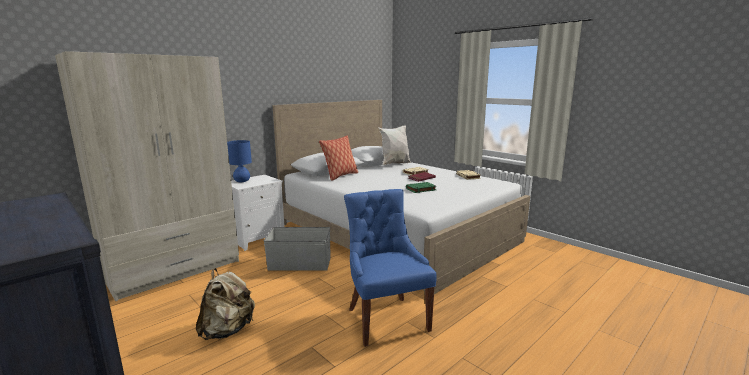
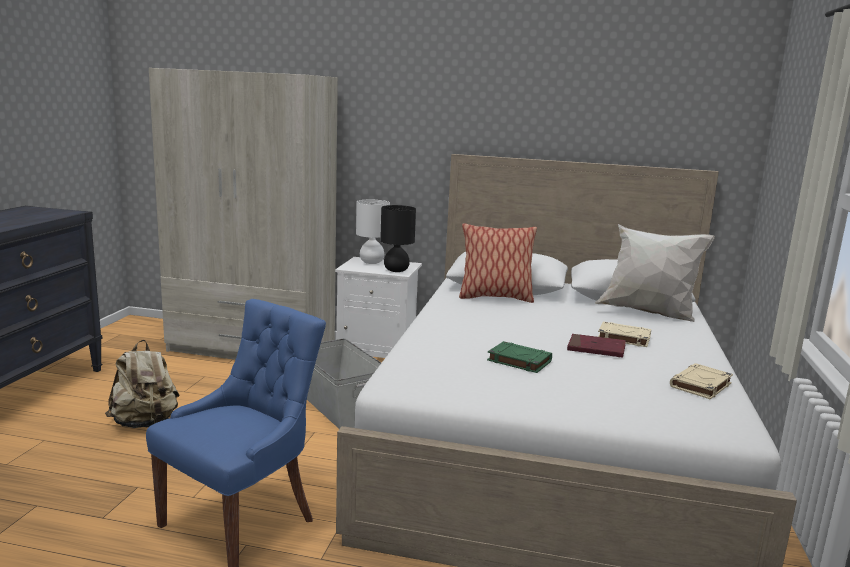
camera: 55 degrees right, 0 degrees up
(242, 181) = (372, 262): blue table lamp -> white table lamp
(267, 180) = (396, 270): none -> black table lamp

